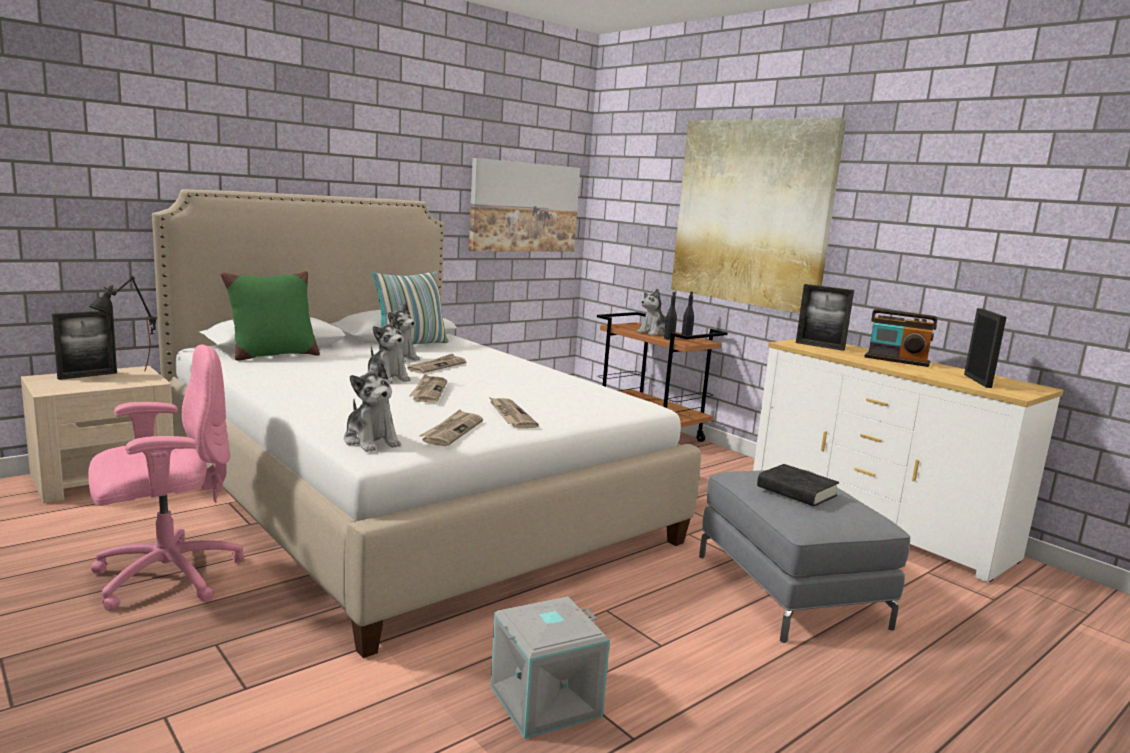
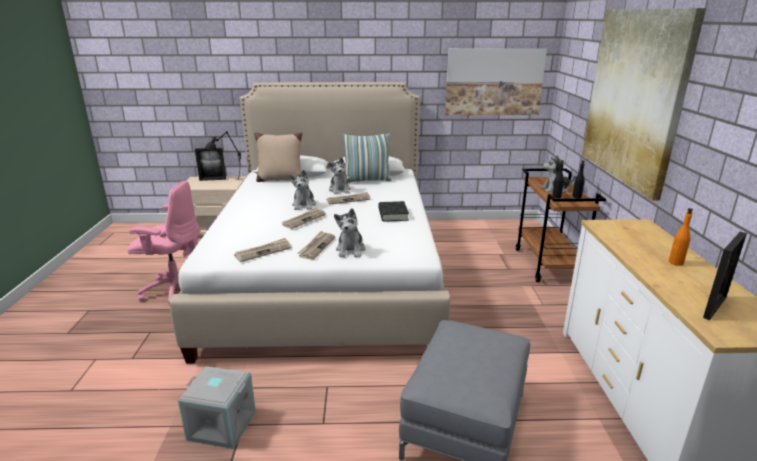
camera: 40 degrees right, 10 degrees up
(272, 355) = (280, 180): green pillow -> beige pillow
(371, 441) = (215, 249): plush toy -> plush toy (350, 250)
(796, 491) = (459, 355): black book -> black book (393, 214)
(819, 346) = (625, 232): picture frame -> none
(896, 360) = (675, 262): radio -> orange bottle

